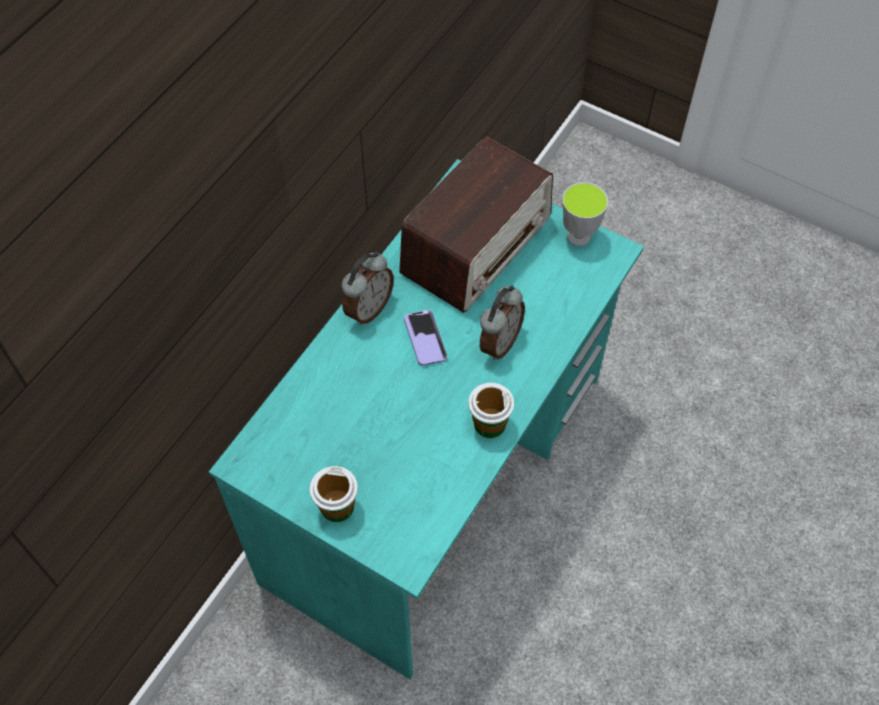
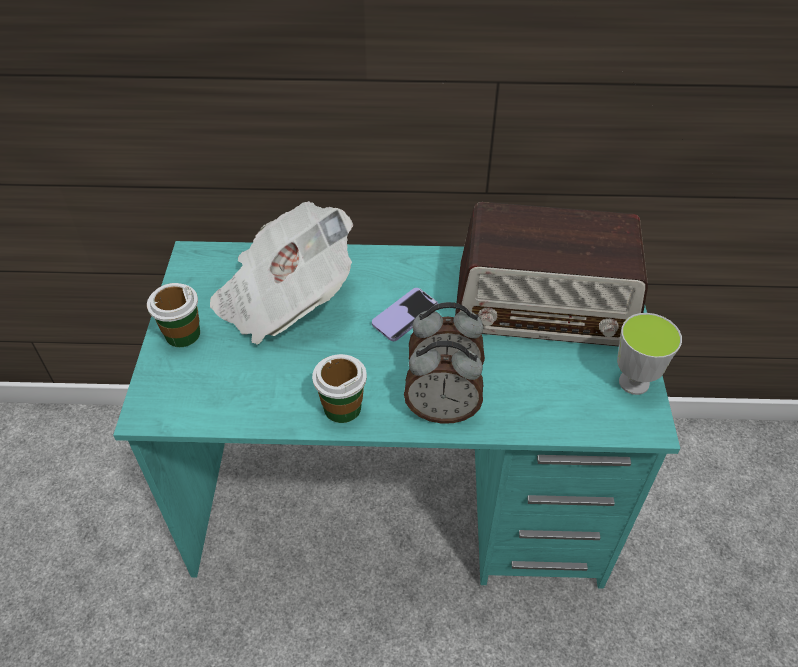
camera: 60 degrees right, 10 degrees down
(347, 414) = (284, 299): none -> newspaper
(368, 308) = (407, 263): alarm clock -> alarm clock (442, 411)

